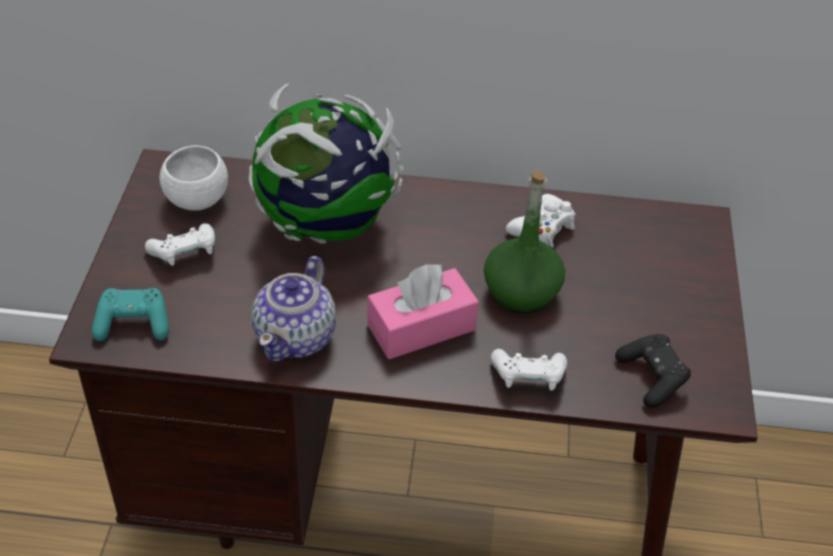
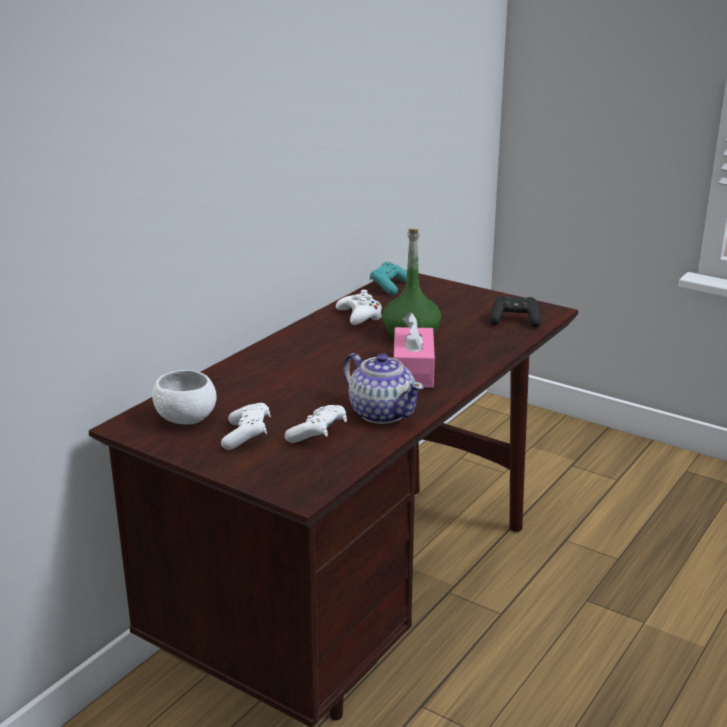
camera: 60 degrees left, 20 degrees down
(133, 324) = (305, 472): turquoise game controller -> turquoise game controller (389, 287)
(326, 226) = (277, 379): globe -> none
(528, 378) = (487, 352): white game controller -> white game controller (318, 435)

